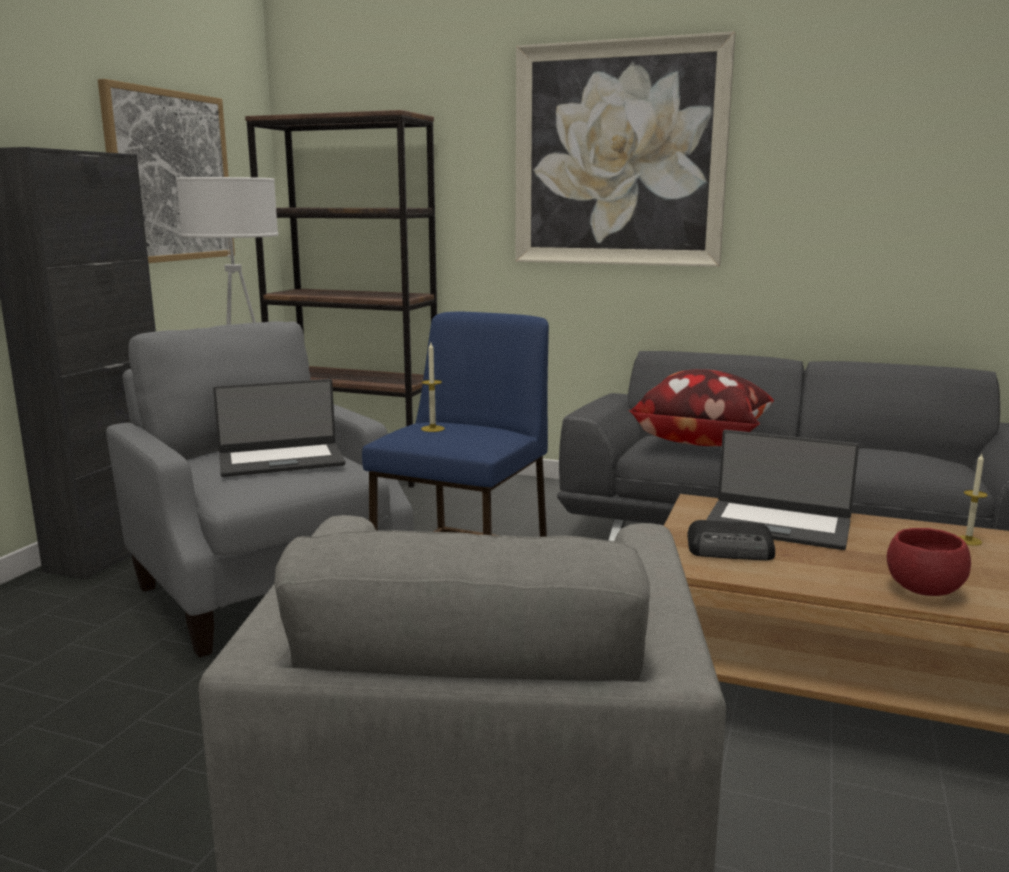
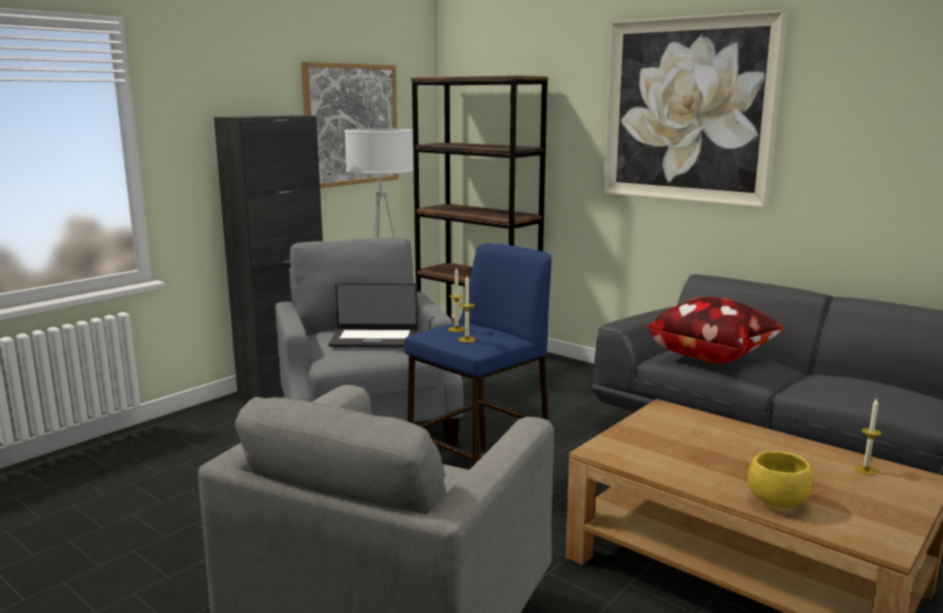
camera: 20 degrees right, 0 degrees up
(460, 439) = (467, 339): none -> candle
(731, 549) = (653, 447): radio -> none
(777, 525) = (710, 434): laptop -> none
(923, 591) = (776, 502): red bowl -> yellow bowl

